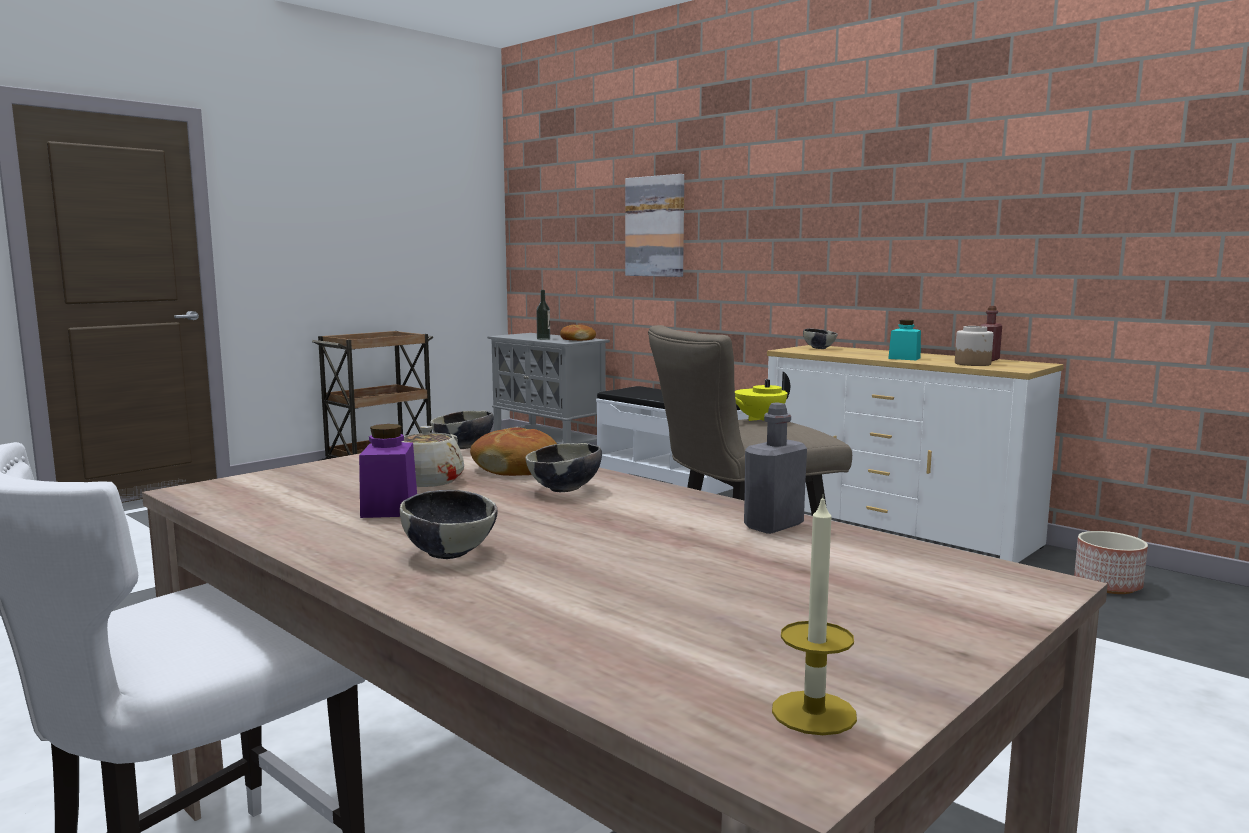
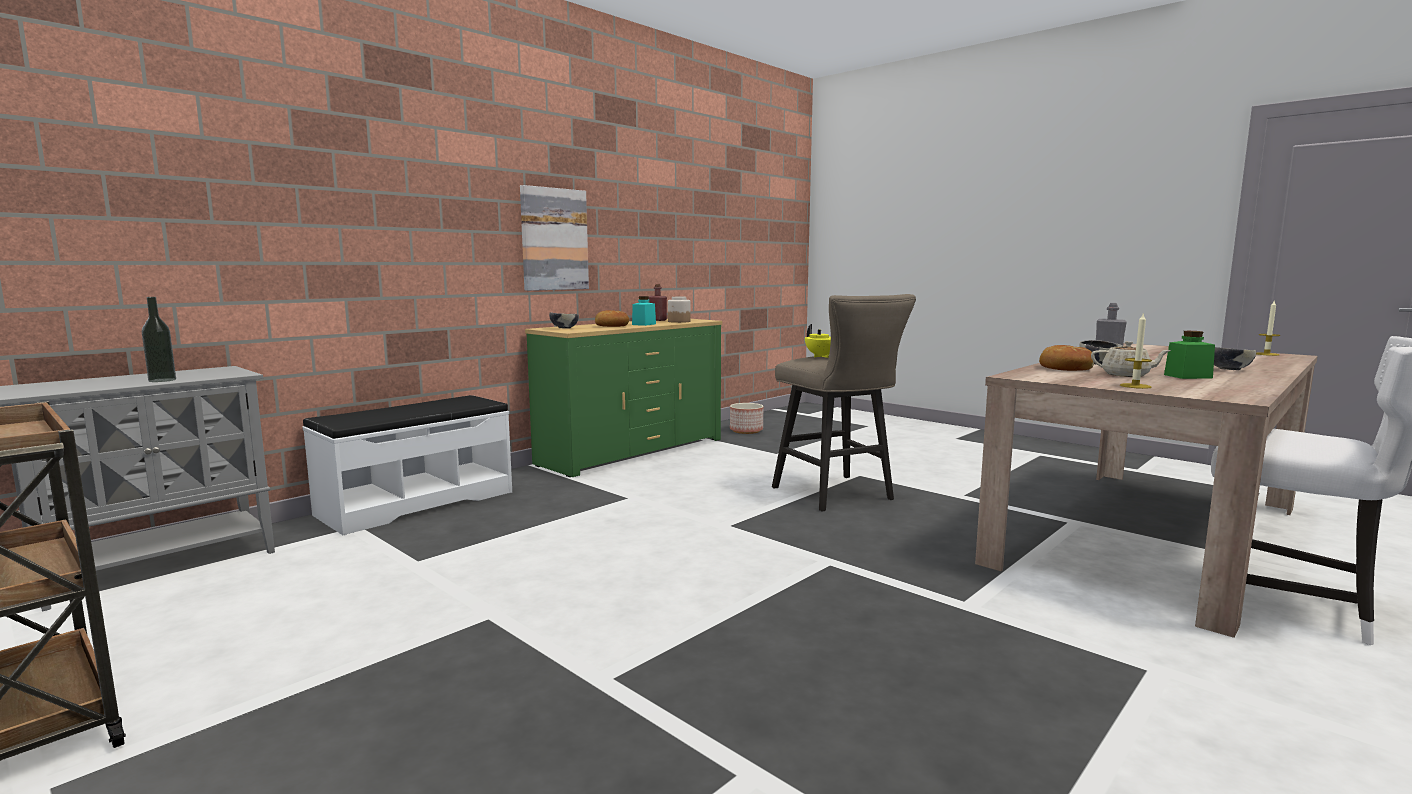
camera: 90 degrees left, 0 degrees up
(332, 470) = (1135, 386): none -> candle
(389, 508) = (1188, 376): purple jar -> green jar
(463, 448) = (1027, 374): bowl -> none
(577, 339) = (207, 372): bread -> bread (612, 326)
(655, 226) = (305, 205): picture -> picture (554, 239)
(896, 526) = (632, 452): white dresser -> green dresser

